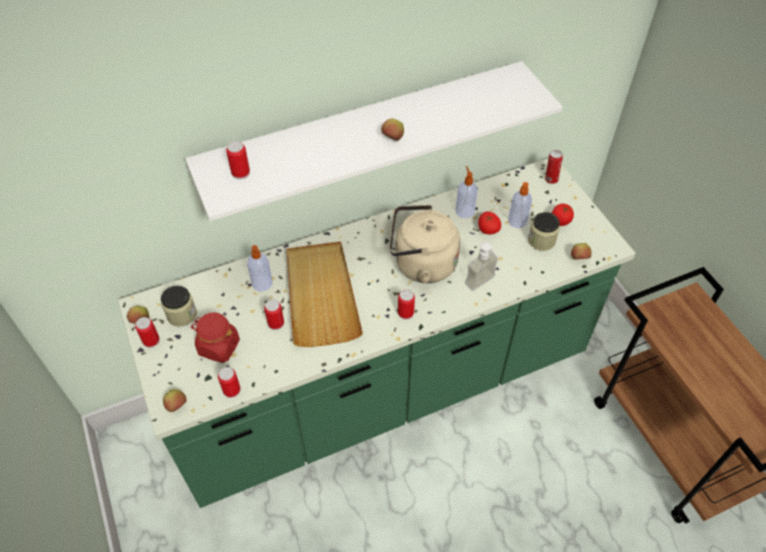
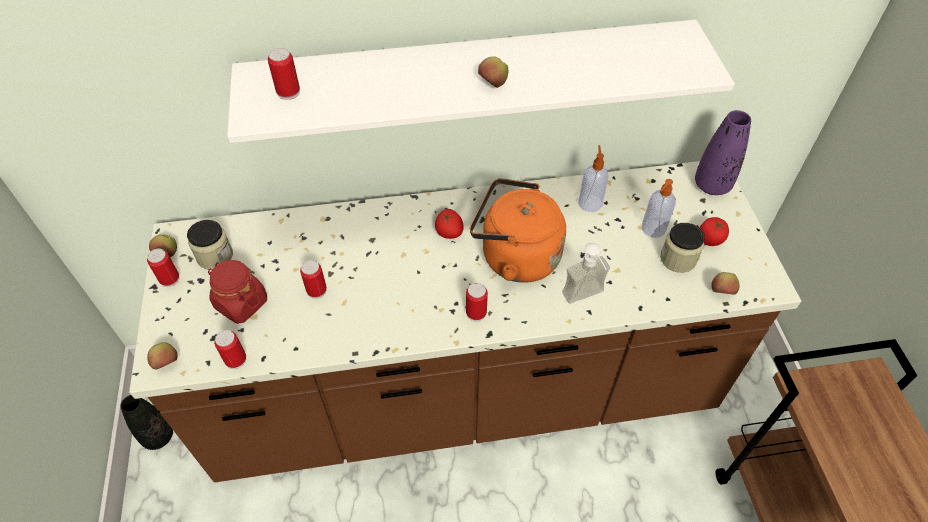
camera: 15 degrees right, 0 degrees up
(132, 486) = (158, 437): none -> black vase
(262, 284) = (319, 240): soap dispenser -> none
(321, 295) = (381, 268): beige tray -> none
(383, 388) = (464, 394): green counter -> brown counter
(421, 264) = (515, 256): beige kettle -> orange kettle
(487, 229) = (612, 231): tomato -> tomato (449, 232)
(550, 179) = (712, 185): can -> purple vase

